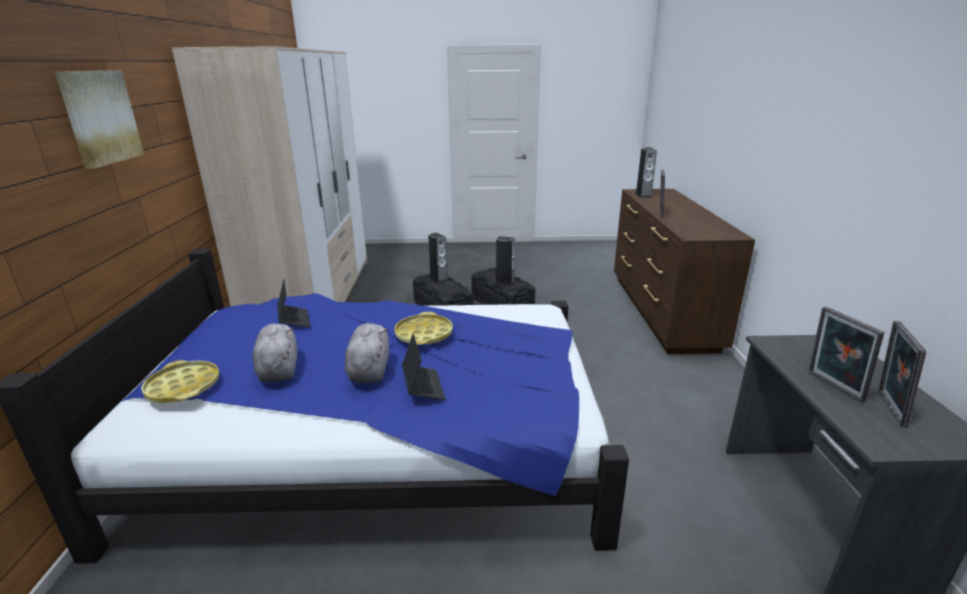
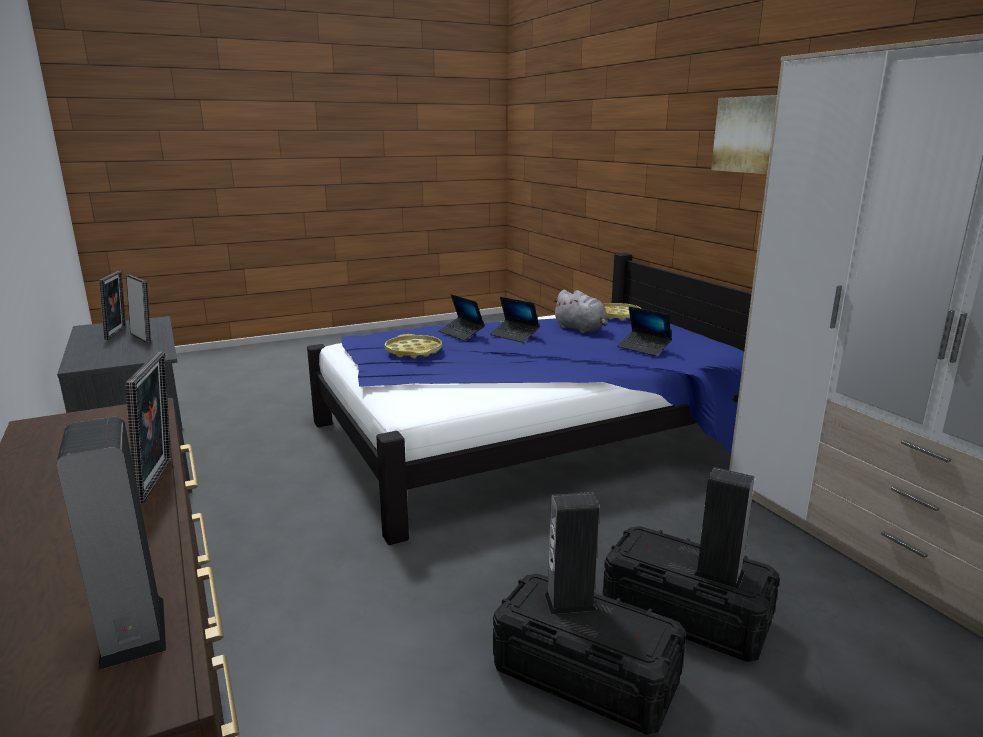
camera: 155 degrees right, 5 degrees down
(369, 370) = (514, 335): grey plush toy -> laptop
(424, 334) = (505, 355): yellow tray -> yellow tray (413, 351)

